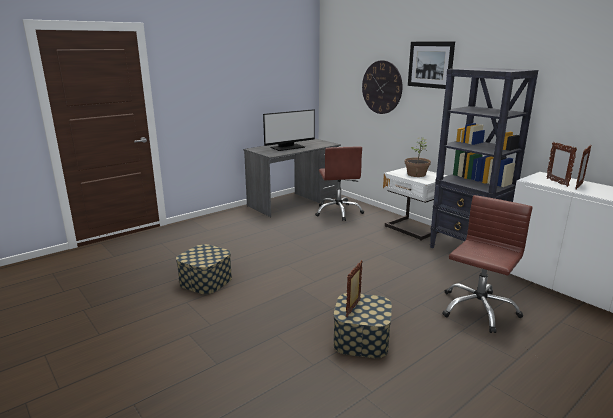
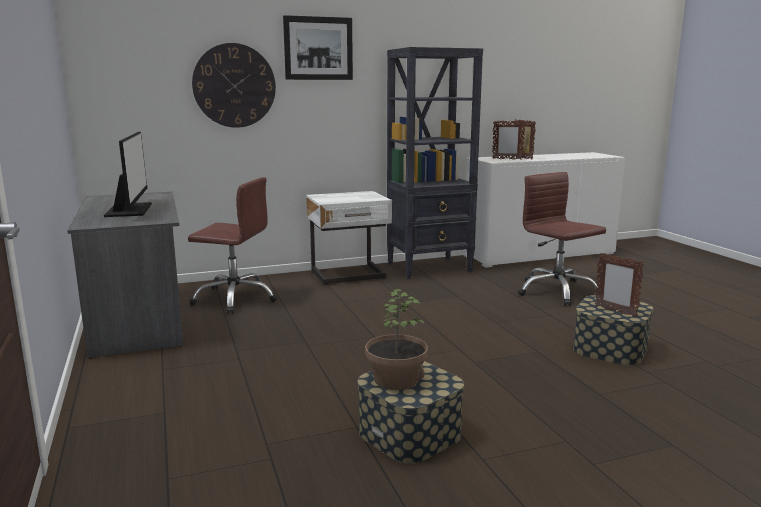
camera: 70 degrees left, 5 degrees down
(416, 174) = (347, 197): potted plant -> potted plant (395, 379)

